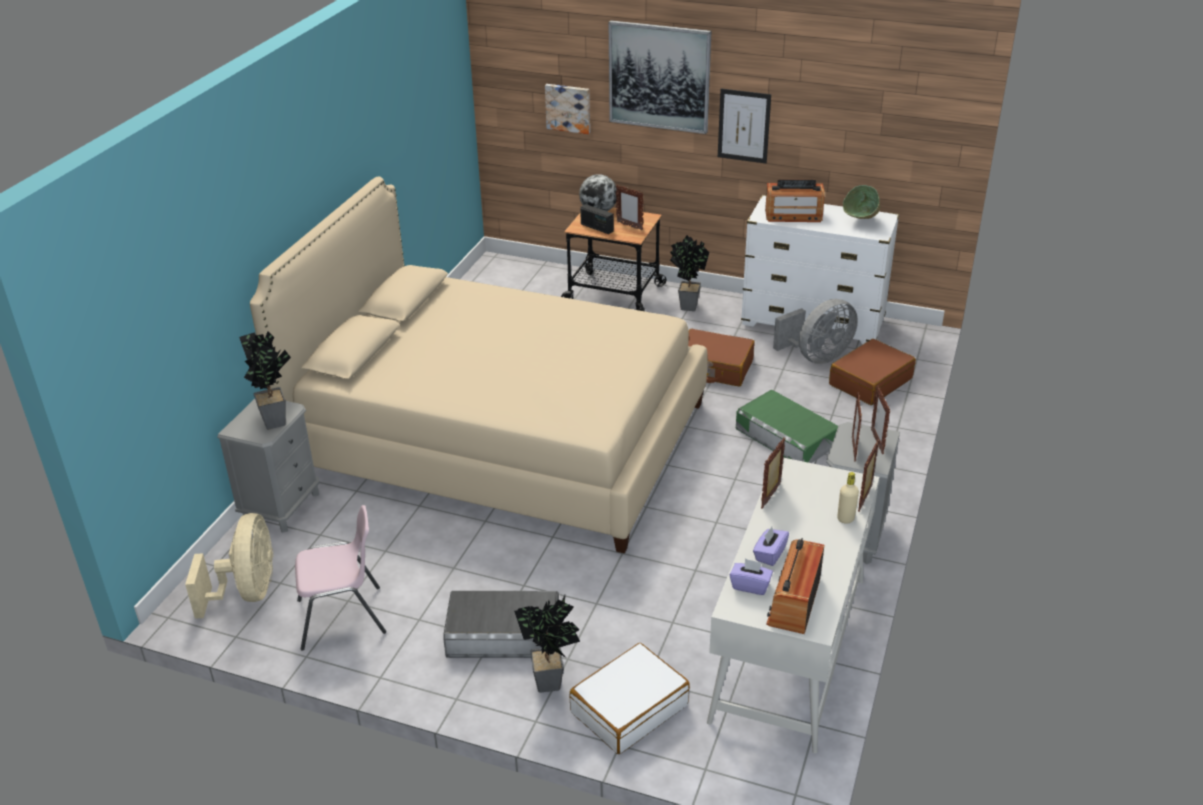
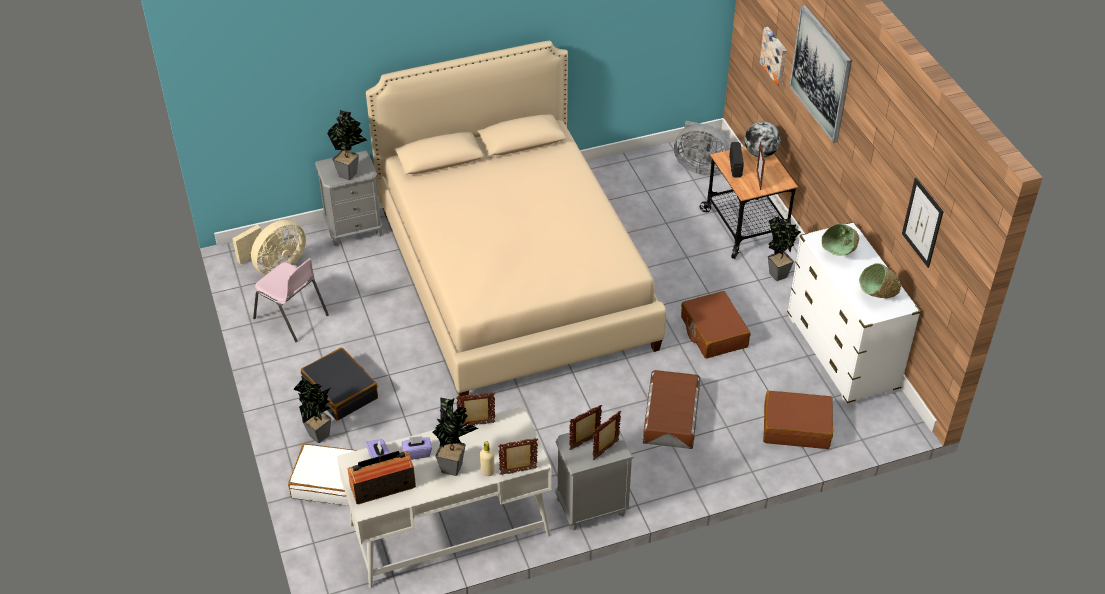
camera: 50 degrees right, 10 degrees up
(503, 633) = (341, 391): grey storage box -> black suitcase
(744, 126) = (856, 155): picture -> picture (922, 222)
(786, 436) = (671, 415): green storage box -> brown storage box
(793, 216) = (839, 254): radio -> green bowl
(814, 536) = (455, 465): none -> potted plant
(817, 357) = (794, 380): grey fan -> grey fan (699, 166)

